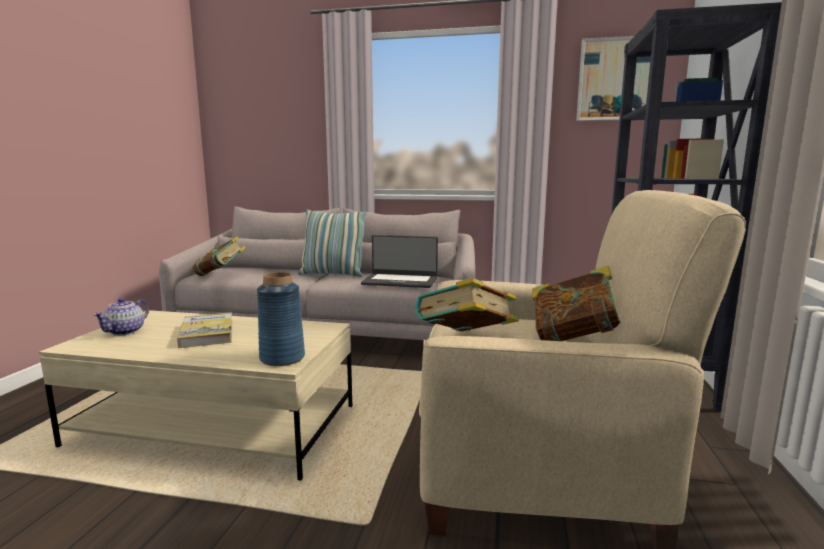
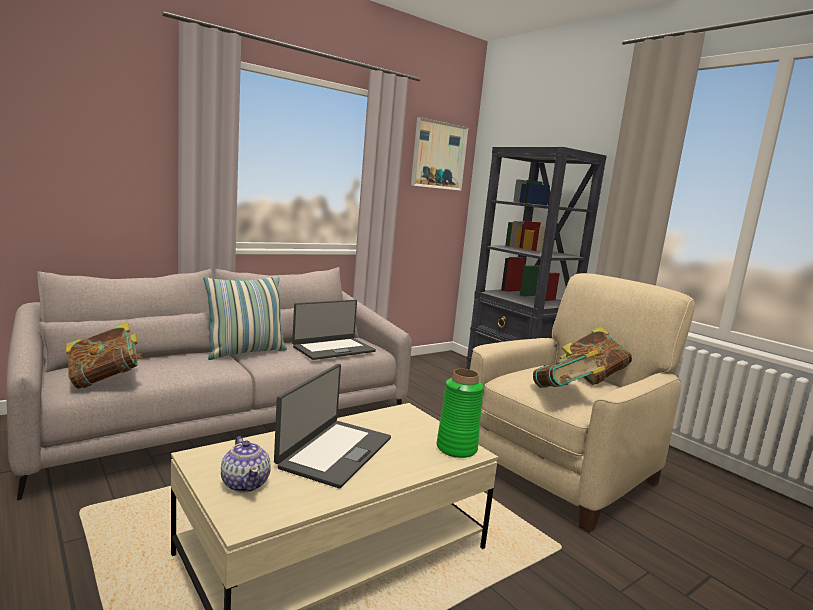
camera: 50 degrees left, 0 degrees up
(207, 333) = (334, 452): book -> laptop
(282, 358) = (457, 448): blue vase -> green vase

